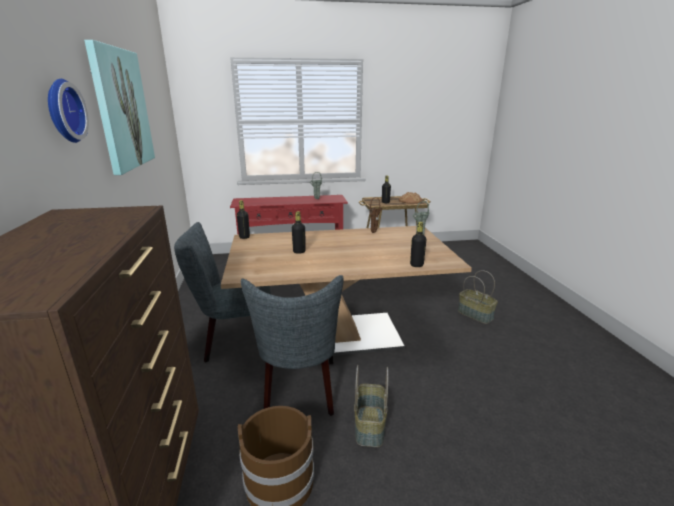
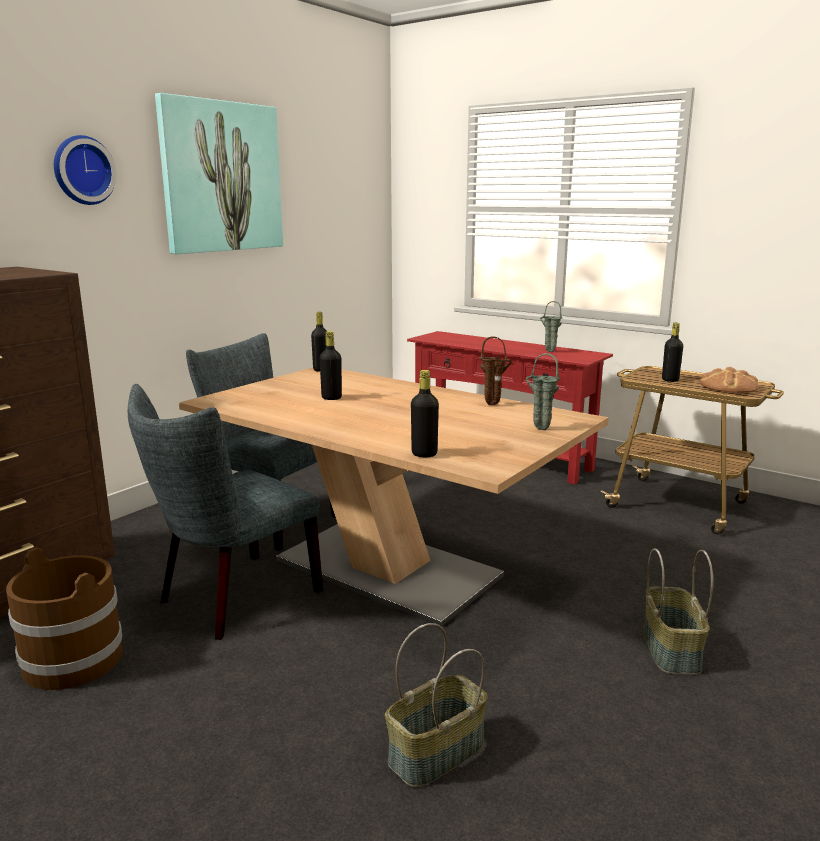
camera: 45 degrees right, 5 degrees down
(370, 426) = (230, 676): basket -> basket (436, 755)

